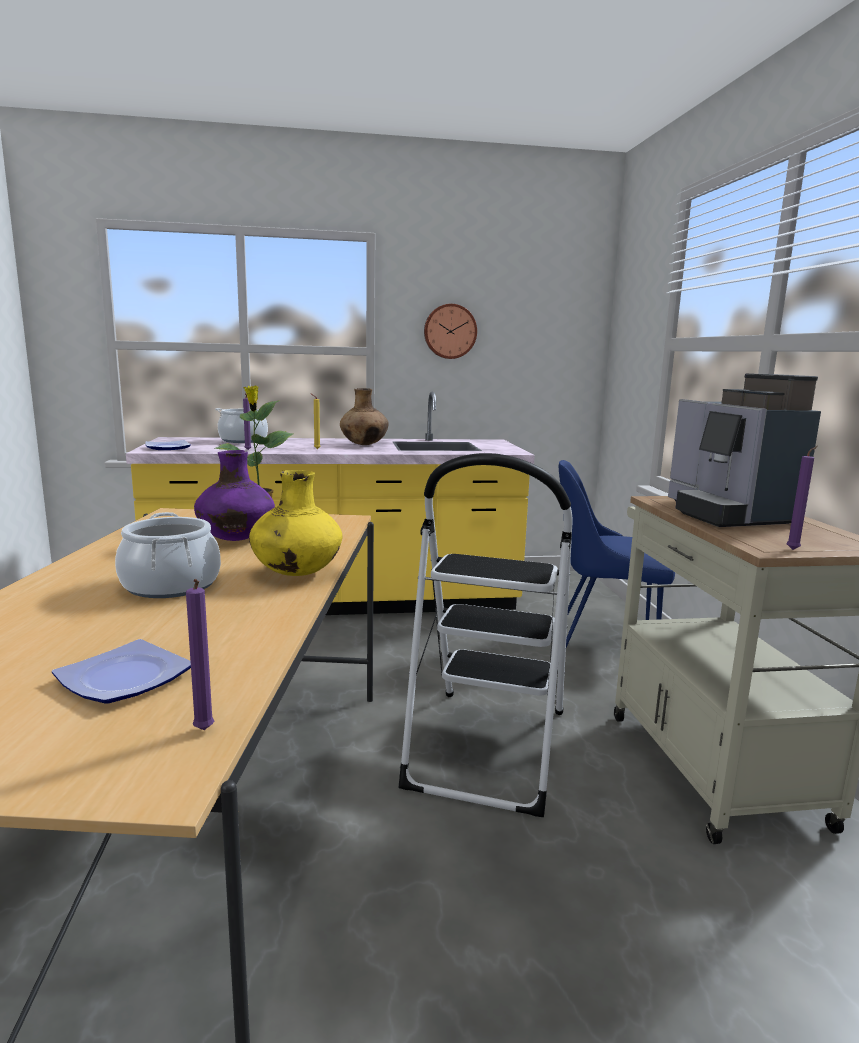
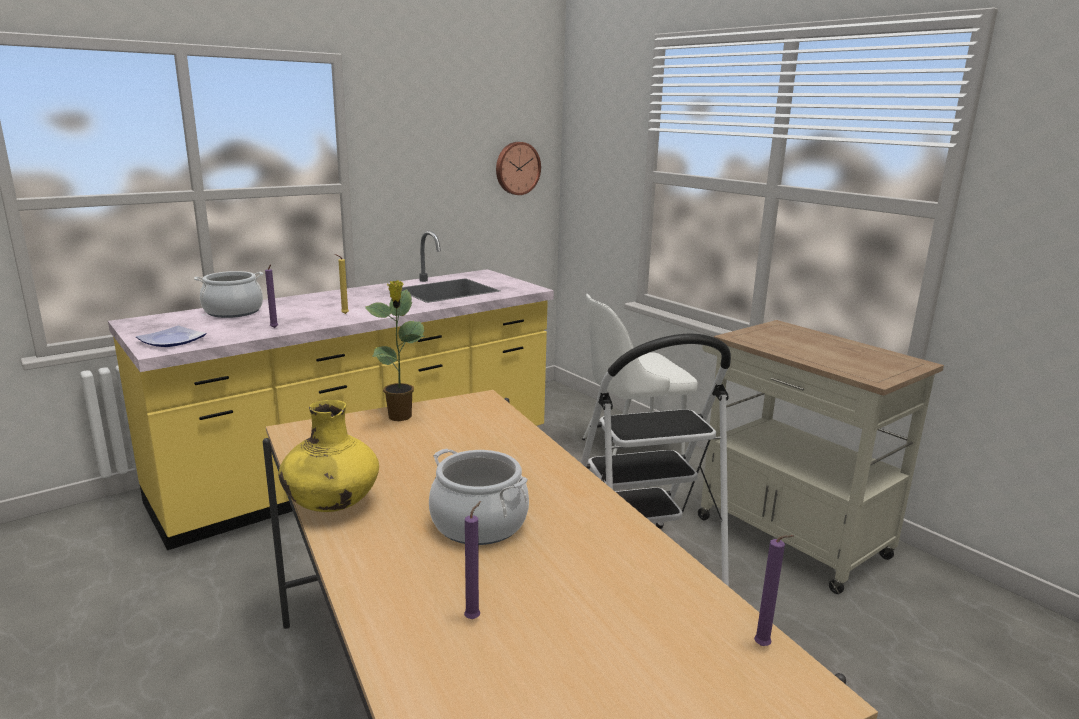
camera: 30 degrees left, 5 degrees up
(126, 677) = (629, 627): plate -> none
(236, 539) = (430, 451): purple vase -> none
(296, 573) = (556, 477): yellow vase -> yellow vase (331, 505)
(364, 444) = (377, 298): brown vase -> none
(450, 331) = (423, 160): wall clock -> wall clock (517, 168)
(605, 641) = (631, 449): blue chair -> white chair
(727, 514) = (800, 345): coffee machine -> none
(794, 549) = (888, 376): purple candle -> purple candle (474, 618)

